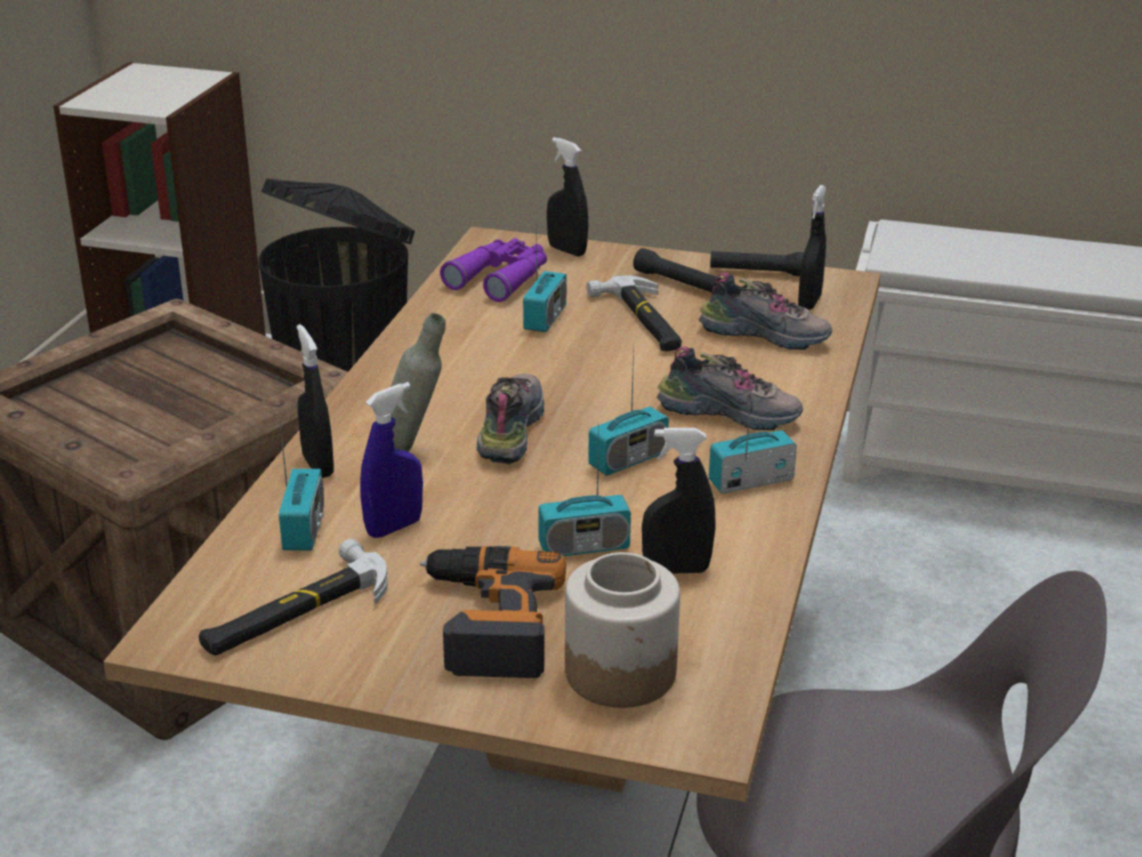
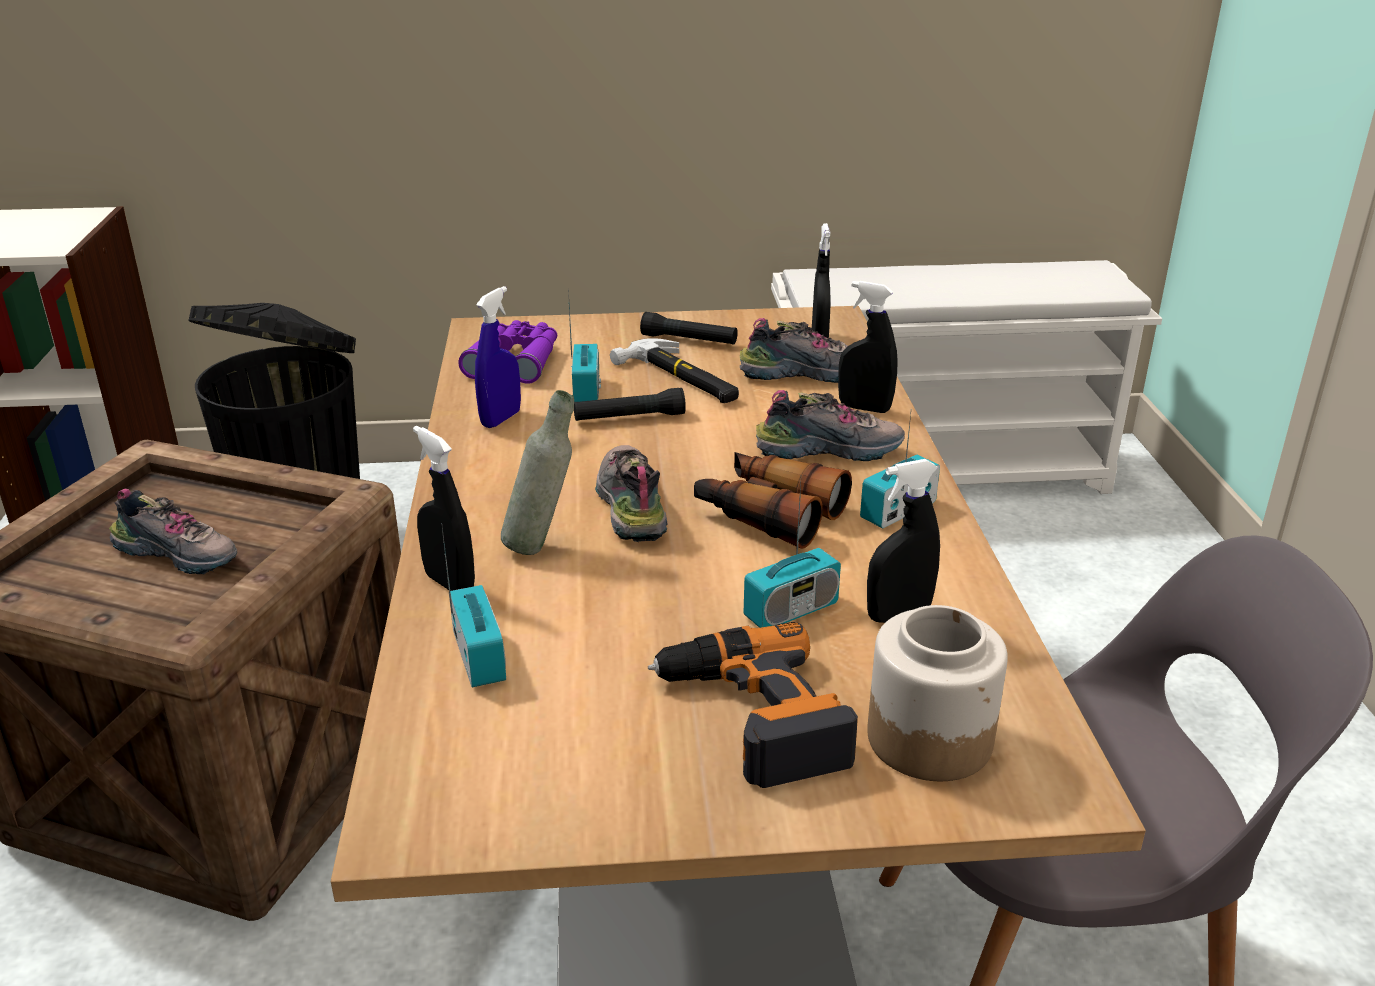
camera: 20 degrees left, 0 degrees up
(161, 405) = (180, 555): none -> shoe
(295, 610) = (531, 756): hammer -> none
(394, 527) = (579, 633): blue spray bottle -> blue spray bottle (501, 419)
(567, 250) = (562, 326): black spray bottle -> black spray bottle (864, 408)
(628, 460) = (768, 513): radio -> binoculars
(758, 272) = (753, 320): black flashlight -> black flashlight (629, 418)

